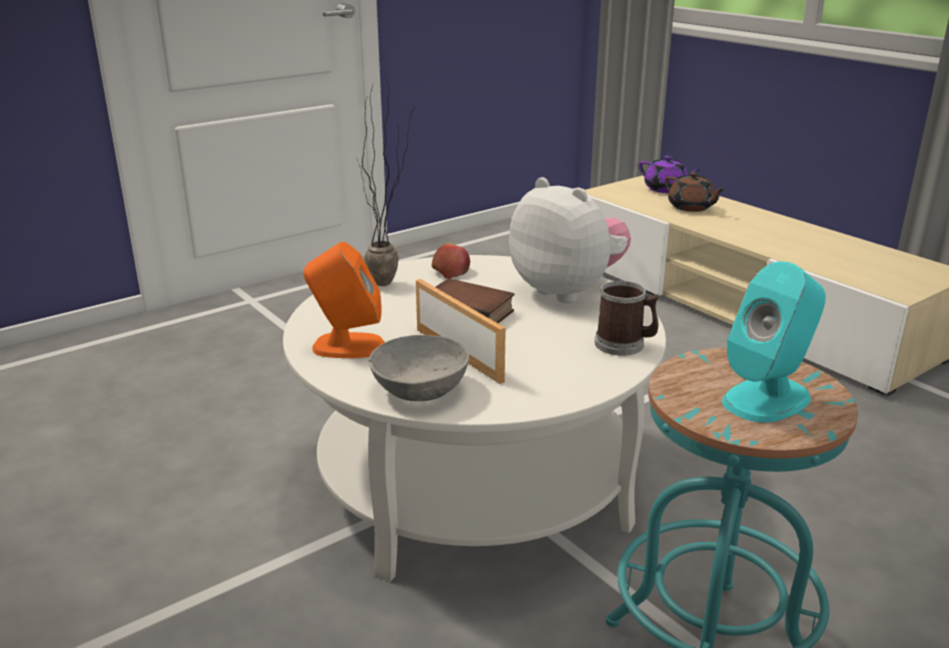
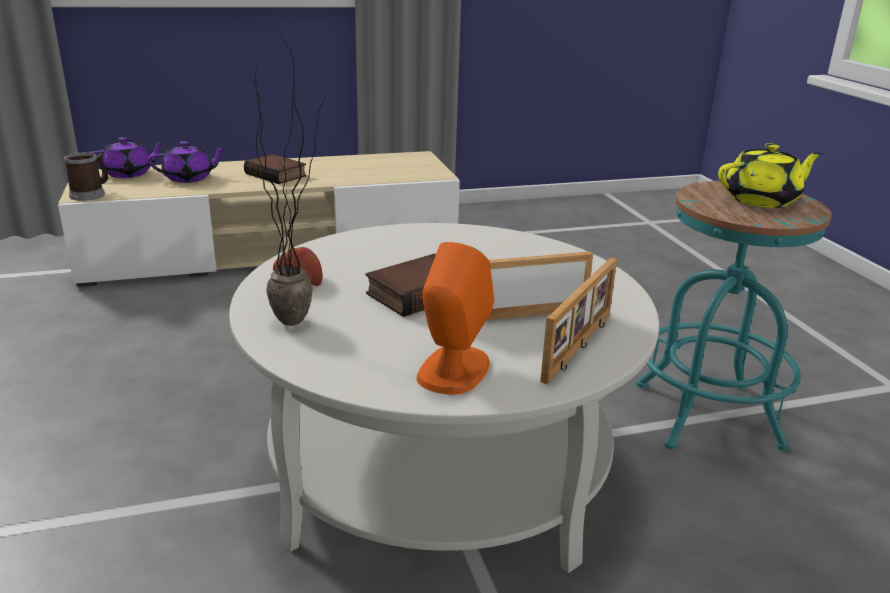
camera: 70 degrees left, 0 degrees up
(422, 389) = (580, 346): grey bowl -> picture frame
(567, 291) = (409, 243): plush toy -> none
(625, 345) = (538, 248): mug -> mug (91, 194)
(691, 207) = (189, 178): brown teapot -> purple teapot
(757, 231) = (277, 174): none -> book
(767, 399) = (762, 200): turquoise speaker -> yellow teapot

